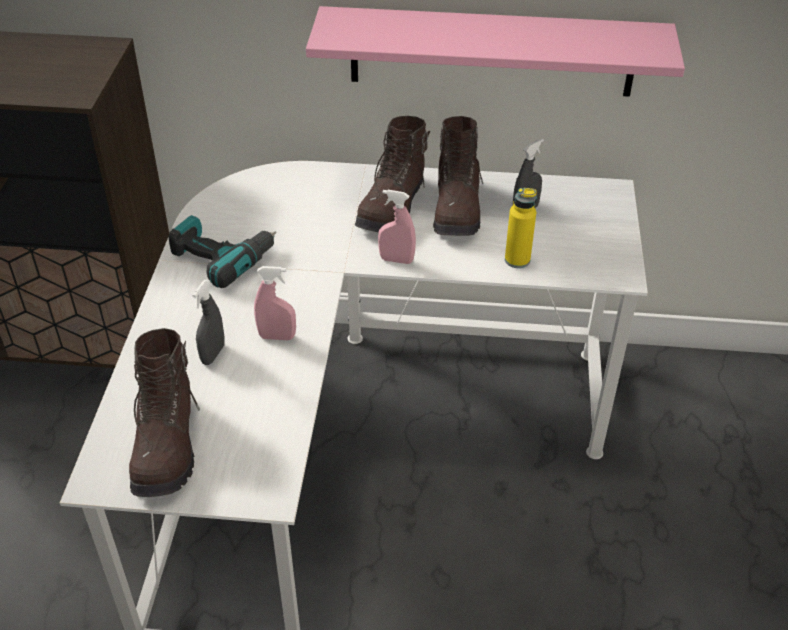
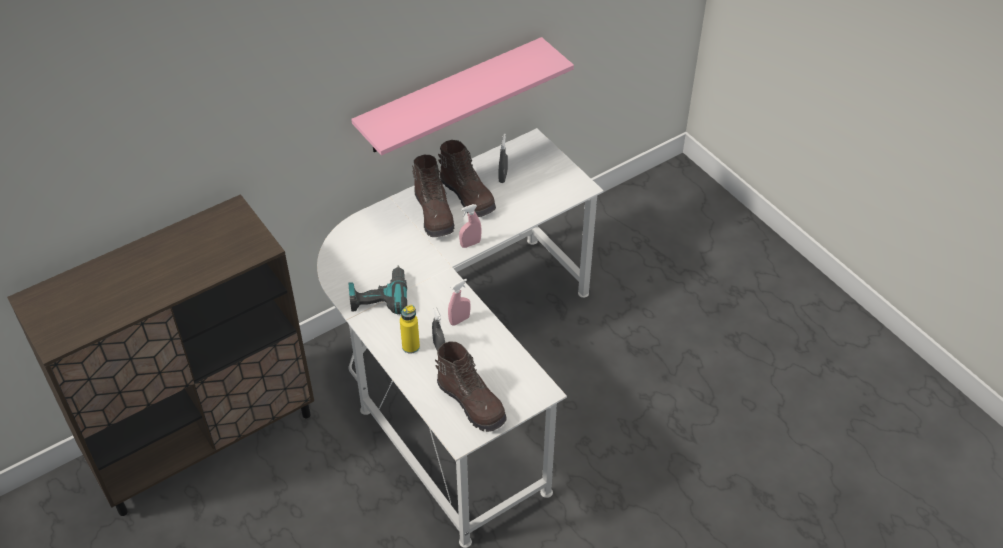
camera: 40 degrees left, 5 degrees up
(517, 260) = (528, 208): yellow bottle -> yellow bottle (411, 346)

